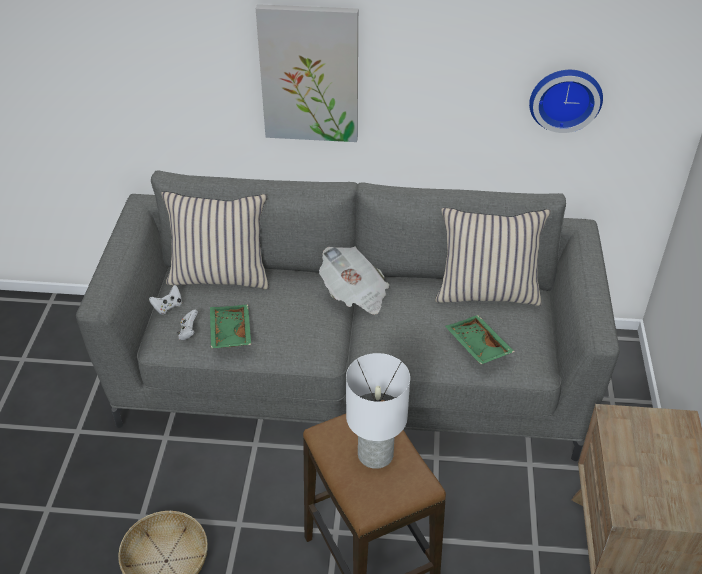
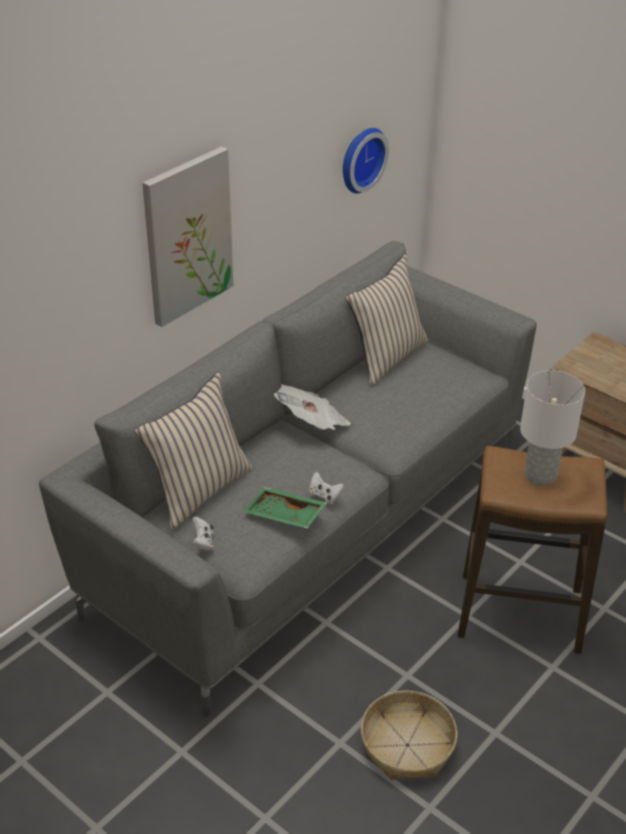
camera: 55 degrees left, 5 degrees down
(188, 332) = (255, 542): white game controller -> white game controller (325, 496)
(476, 346) = (440, 391): green tray -> none

